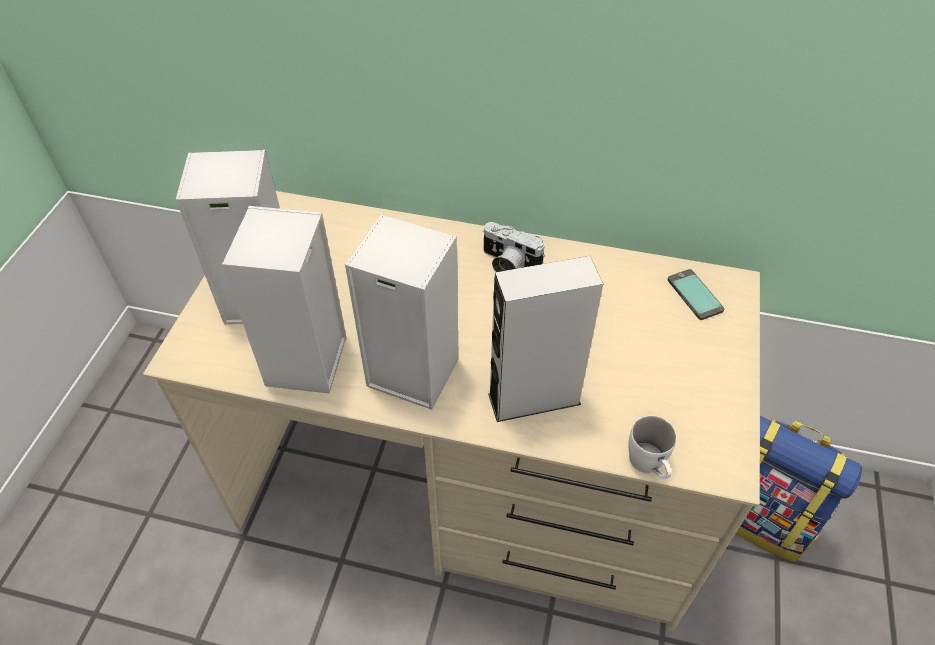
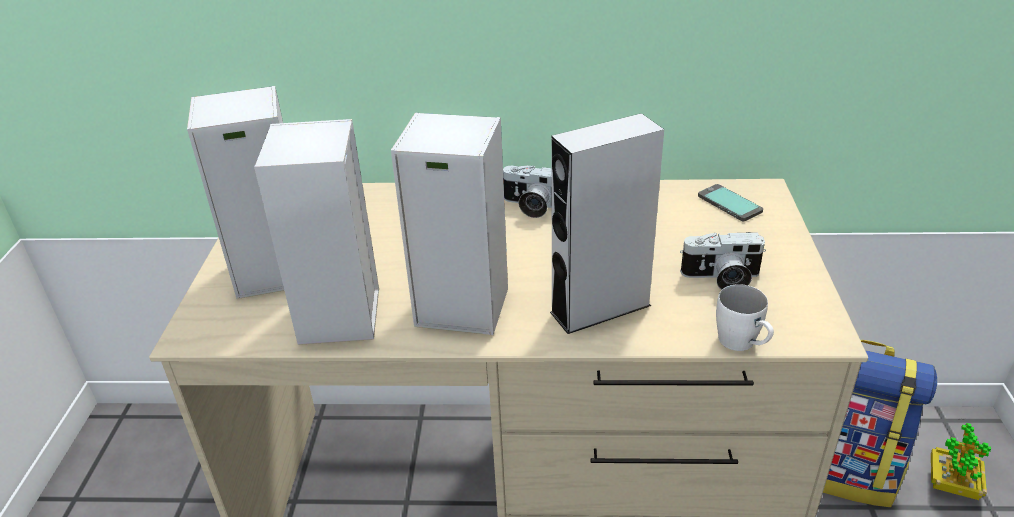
camera: 10 degrees left, 15 degrees down
(655, 386) = (721, 279): none -> camera
(860, 552) = (952, 485): none -> potted plant

